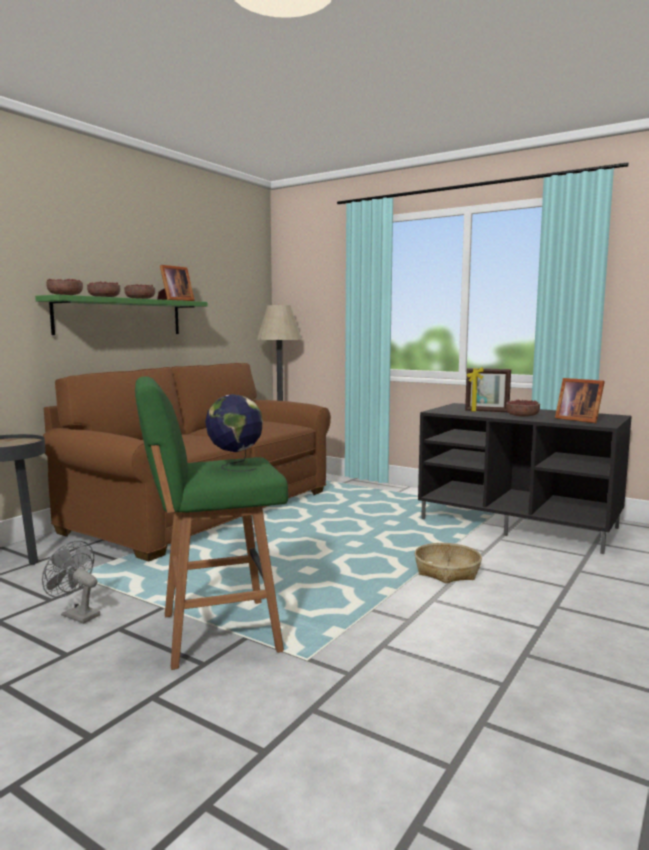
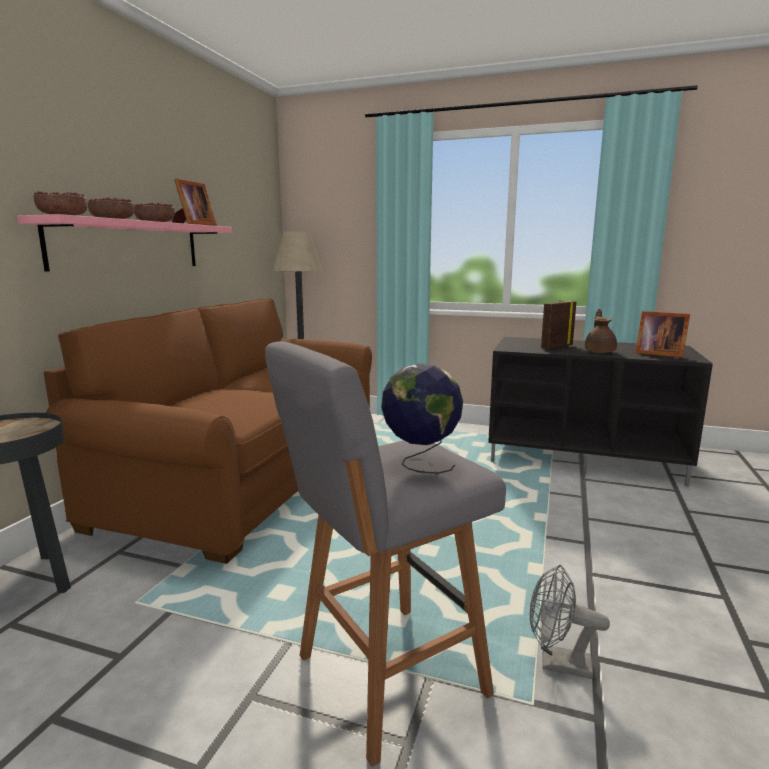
camera: 15 degrees left, 5 degrees up
(76, 615) = (173, 680): grey fan -> grey fan (557, 664)
(120, 317) = (129, 245): green shelf -> pink shelf
(214, 633) = (385, 677): green stool -> grey stool
(447, 571) = (571, 529): basket -> none
(486, 411) = (556, 347): picture frame -> picture frame turned 135 degrees clockwise
(522, 416) = (600, 351): bowl -> brown teapot

